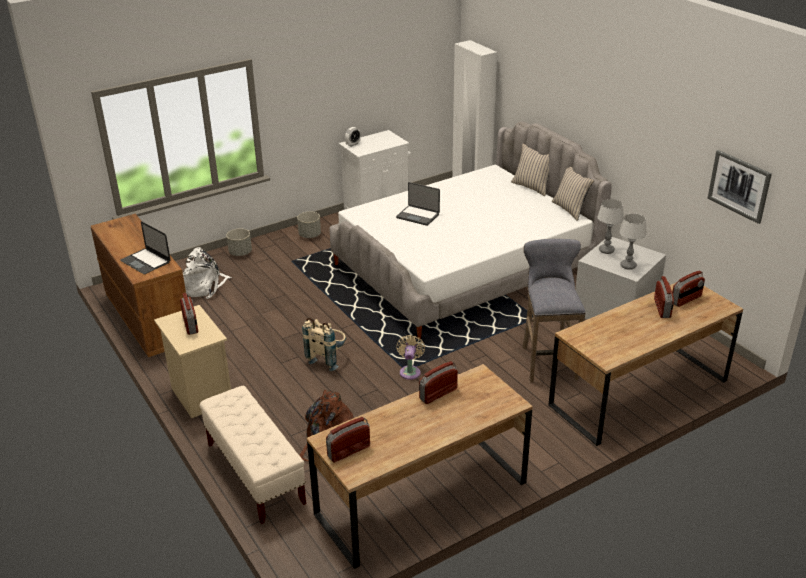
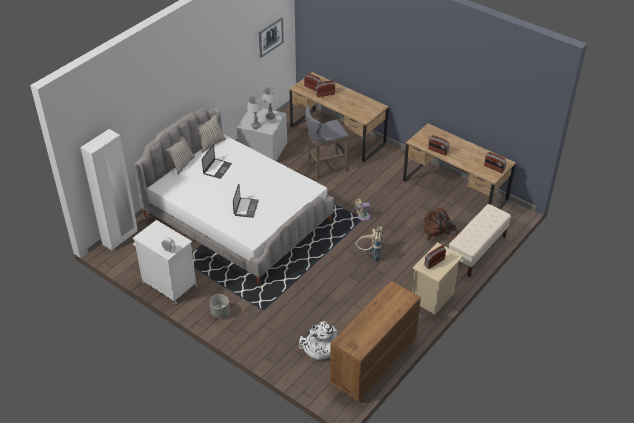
camera: 110 degrees left, 10 degrees up
(145, 261) = (392, 303): laptop -> laptop (217, 168)
(240, 253) = (262, 346): grey planter -> none

